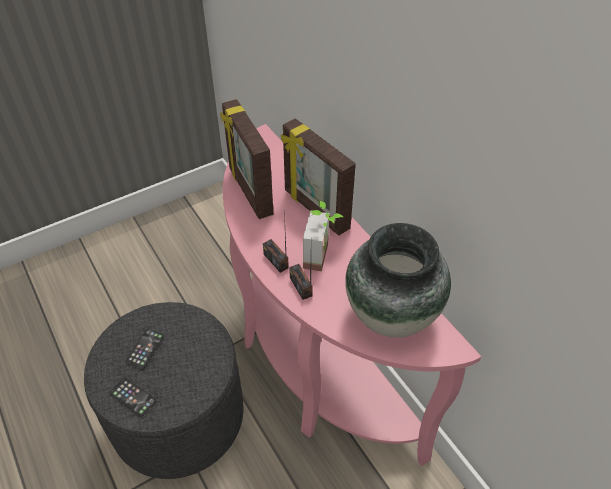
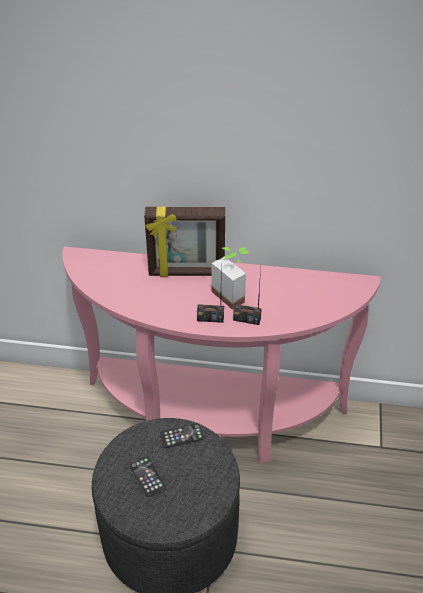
camera: 50 degrees left, 5 degrees down
(132, 397) = (184, 509): phone -> phone (181, 436)
(249, 192) = (127, 294): picture frame -> none
(391, 316) = (315, 293): vase -> none

